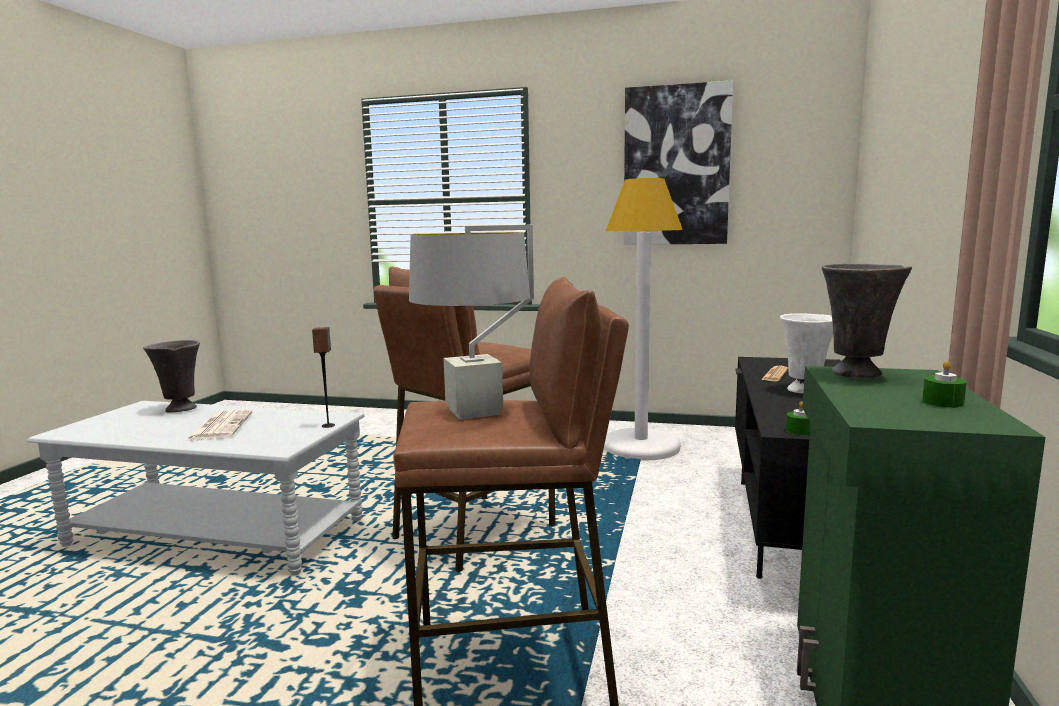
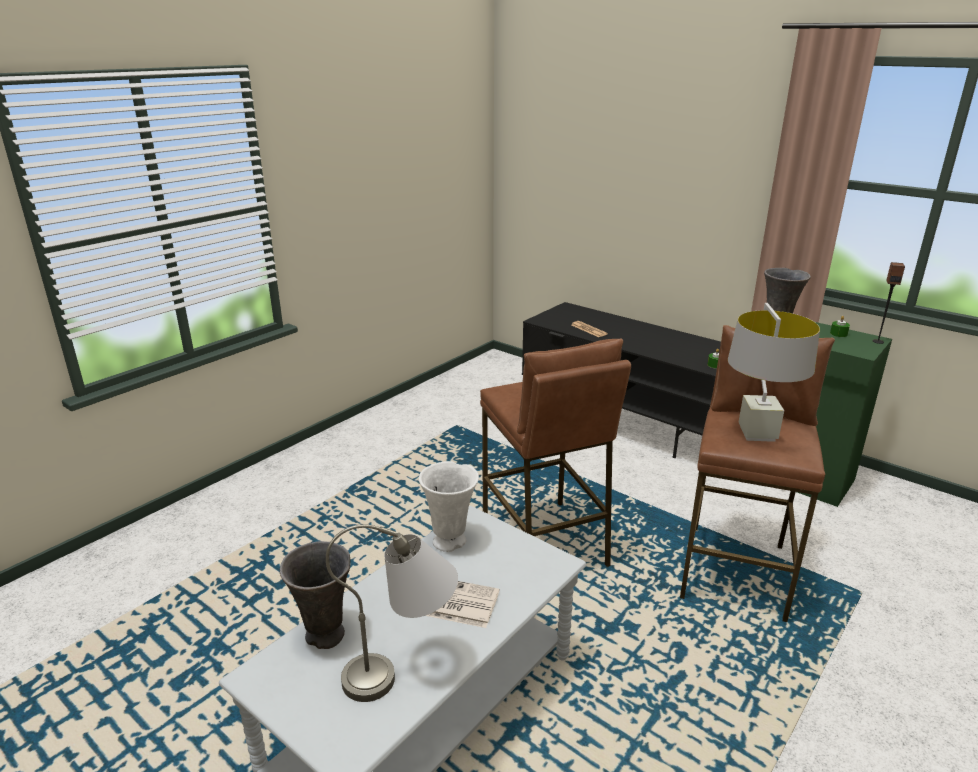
camera: 65 degrees left, 15 degrees up
(137, 430) = (404, 671): none -> grey table lamp
(328, 425) = (502, 529): speaker -> speaker (878, 341)
(641, 446) = (442, 421): white floor lamp -> none
(676, 166) = (390, 152): picture -> none
(805, 391) = (635, 336): white vase -> white vase (451, 542)

